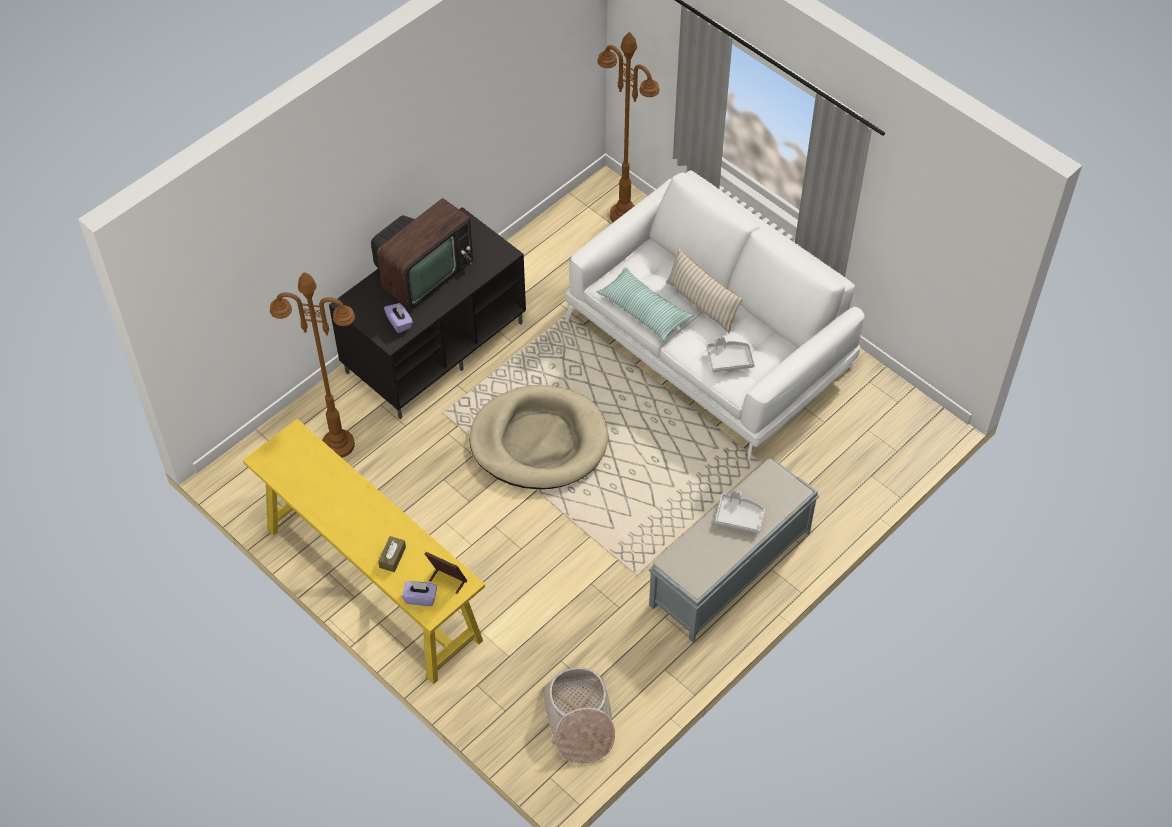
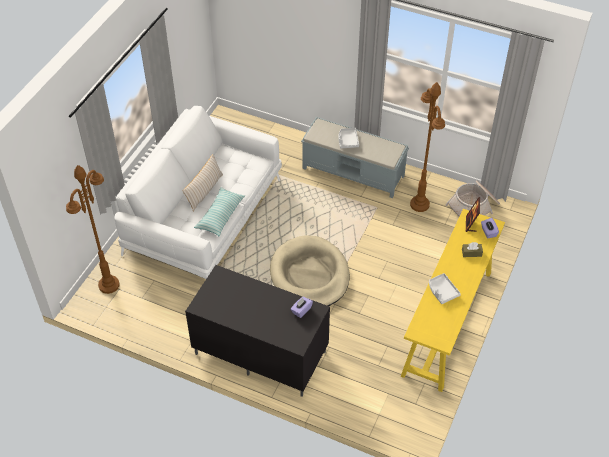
camera: 110 degrees left, 5 degrees down
(338, 445) = (361, 378): brown floor lamp -> brown floor lamp (419, 205)
(423, 273) = (253, 312): television -> none
(729, 359) = (243, 168): grey tray -> grey tray (442, 291)

